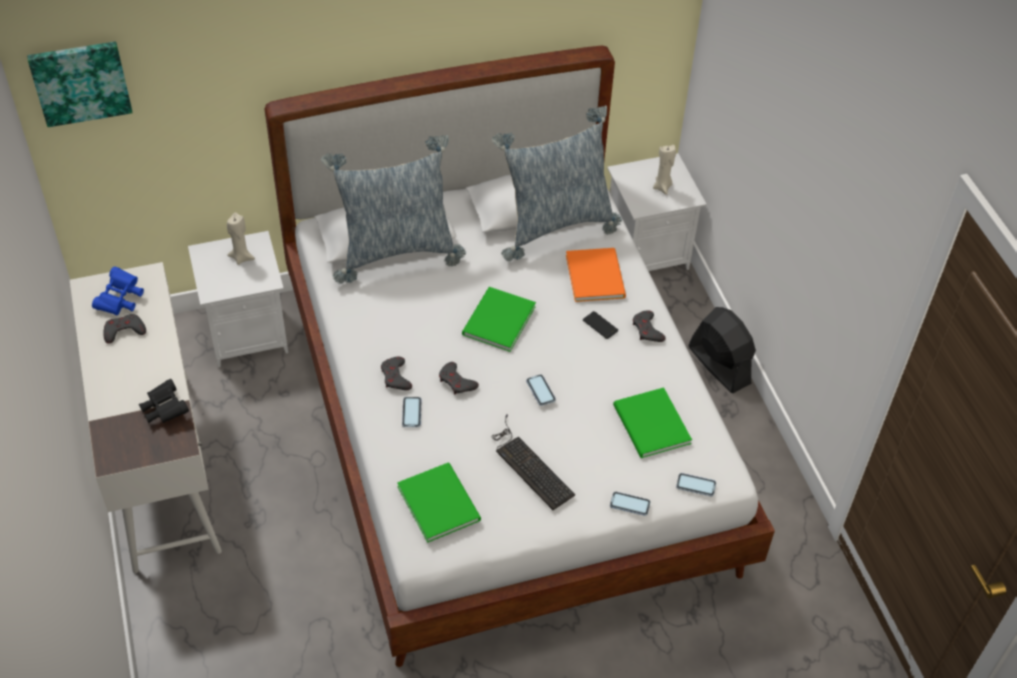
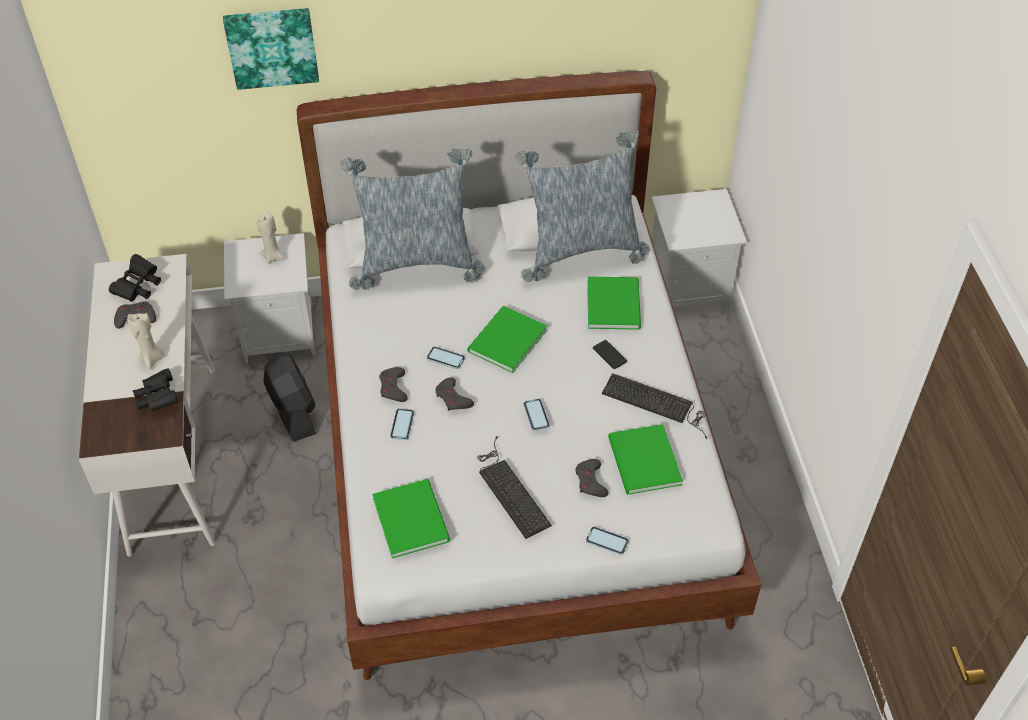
camera: 10 degrees right, 0 degrees up
(80, 82) = (113, 69): picture -> picture (272, 46)
(121, 300) = (139, 287): blue binoculars -> black binoculars
(596, 274) = (615, 303): orange book -> green book
(647, 330) = (657, 364): grey game controller -> grey game controller (591, 481)
(653, 368) = (656, 403): none -> keyboard
(662, 187) = (704, 221): beige candle -> beige candle (152, 359)
(696, 485) = (679, 529): phone -> phone (445, 358)
(719, 365) = (744, 407): black fan -> black fan (293, 411)

